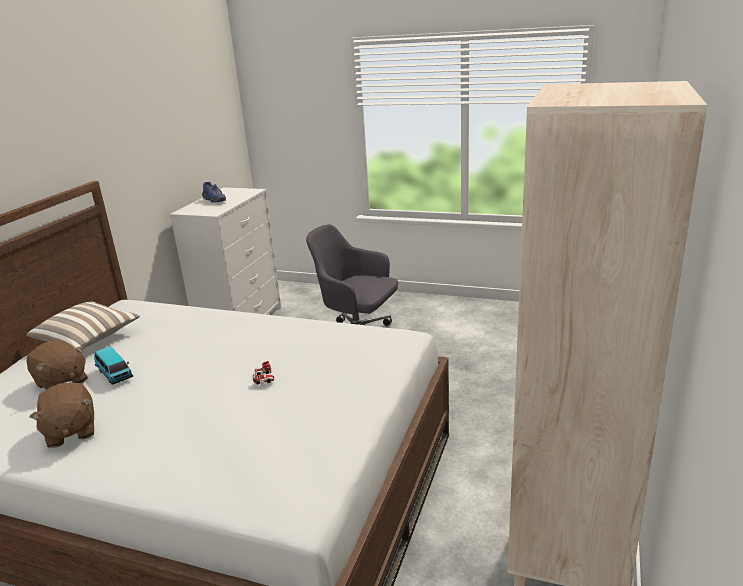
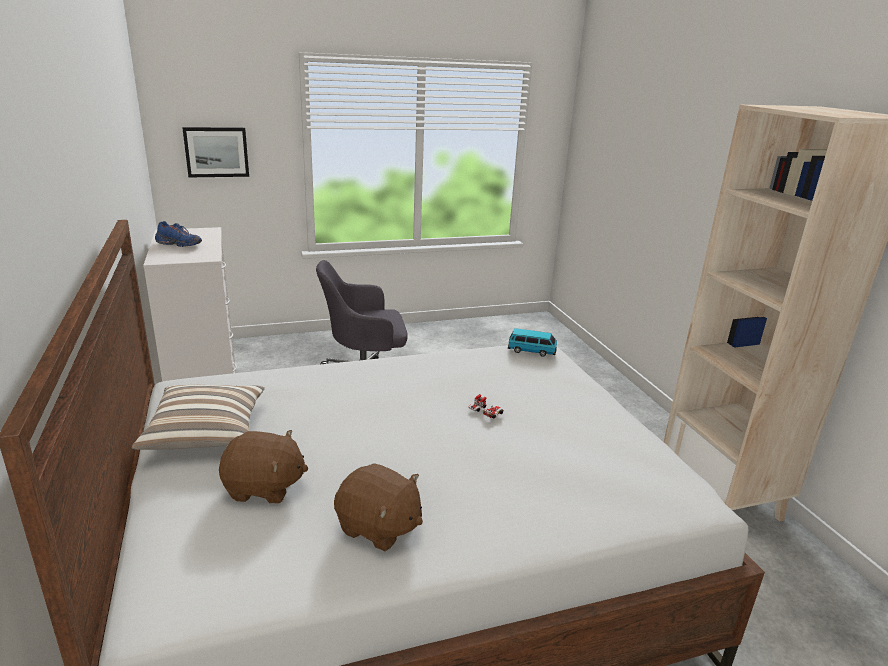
camera: 40 degrees left, 0 degrees up
(114, 374) = (318, 457): toy car -> toy car (531, 351)
(290, 126) = (216, 152): none -> picture

